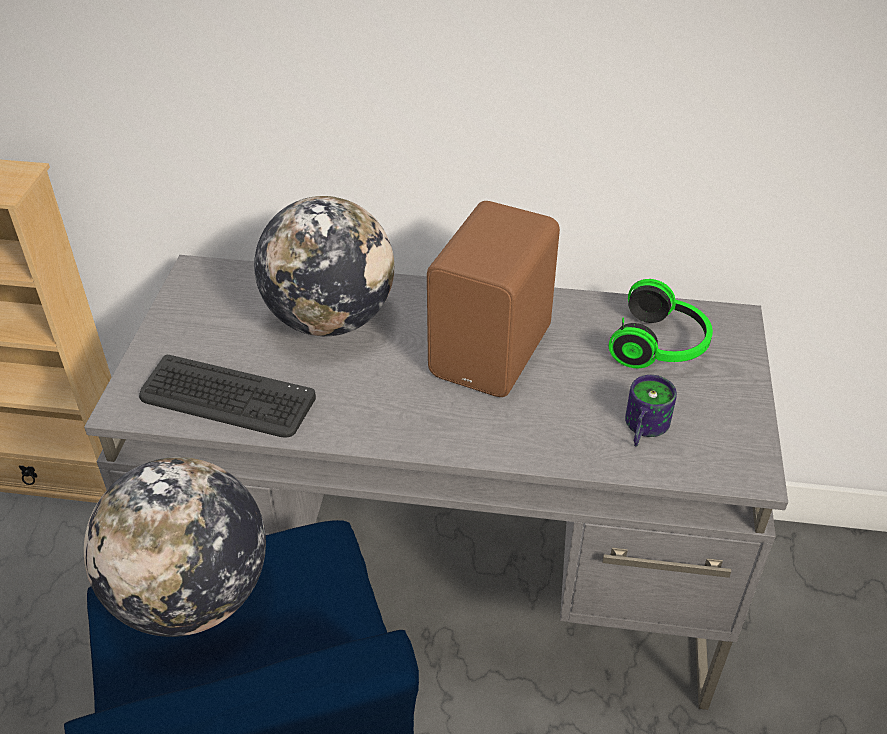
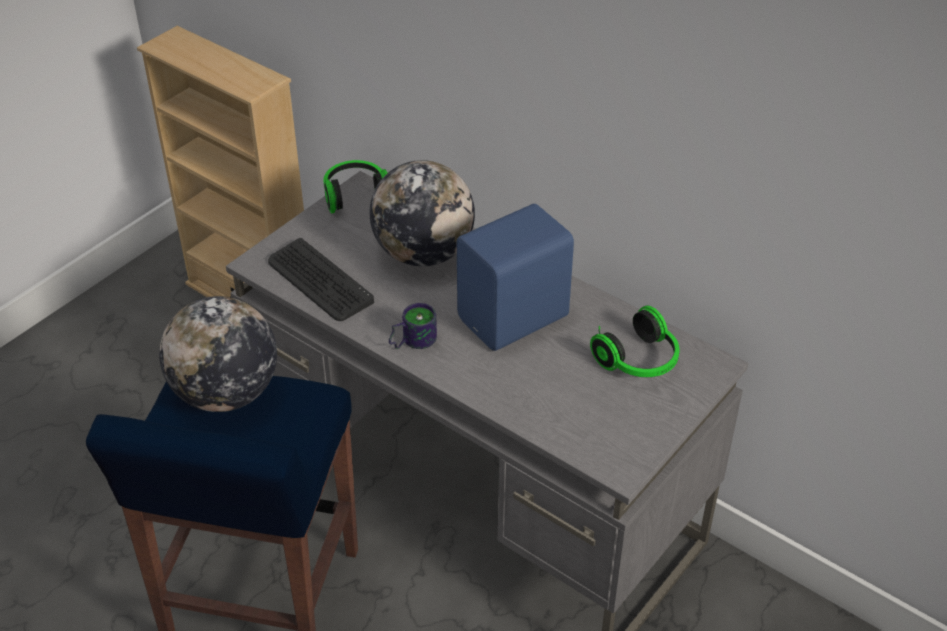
camera: 30 degrees right, 0 degrees up
(196, 283) = (355, 195): none -> headphones
(494, 352) = (516, 319): brown speaker -> blue speaker
(640, 429) = (571, 410): mug -> mug (411, 340)

